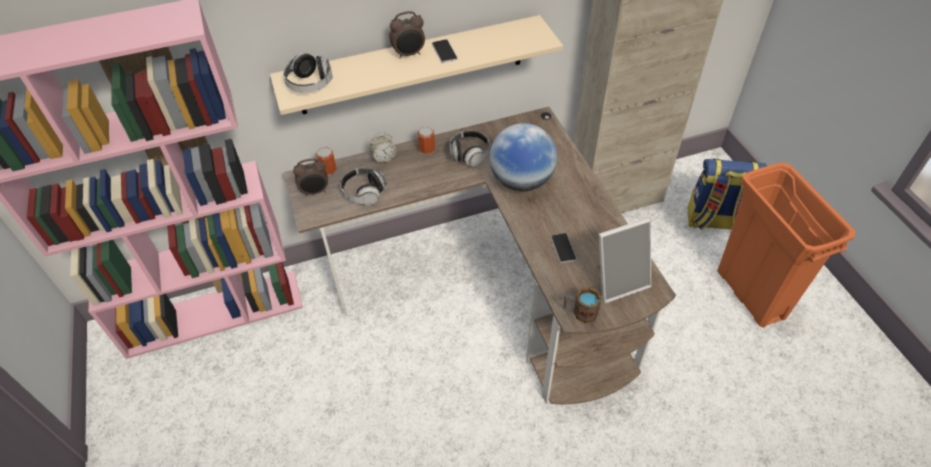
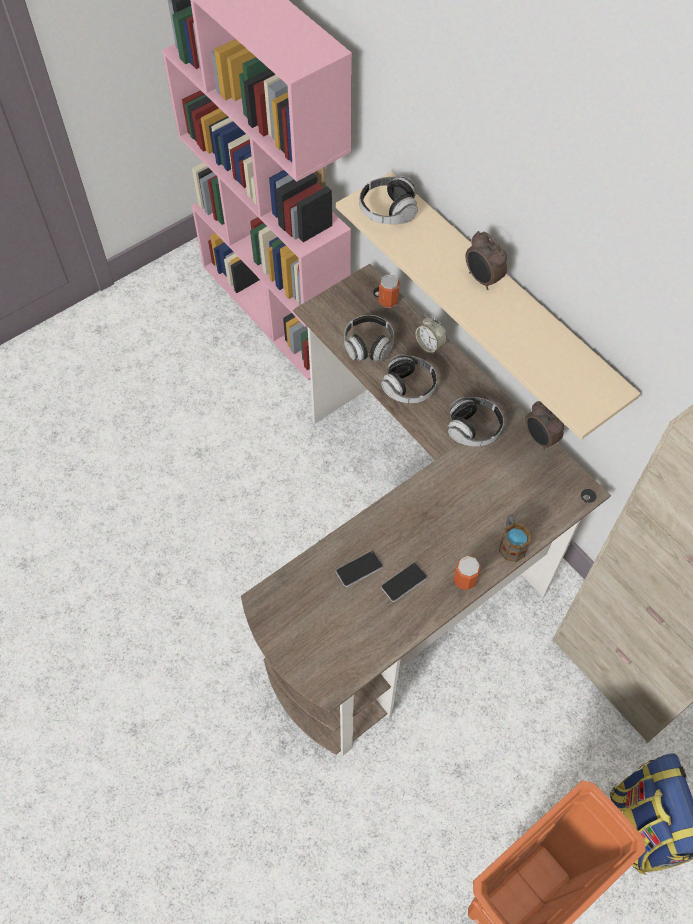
camera: 70 degrees right, 10 degrees up
(315, 192) = (352, 302): alarm clock -> alarm clock (539, 439)
(415, 179) = (409, 387): none -> headphones
(427, 149) = (464, 382): can -> can (465, 580)
(444, 51) = (504, 312): phone -> phone (404, 582)
(521, 181) = (452, 497): globe -> none
(580, 312) = (271, 607): mug -> mug (511, 543)
(618, 281) = (329, 640): picture frame -> none

